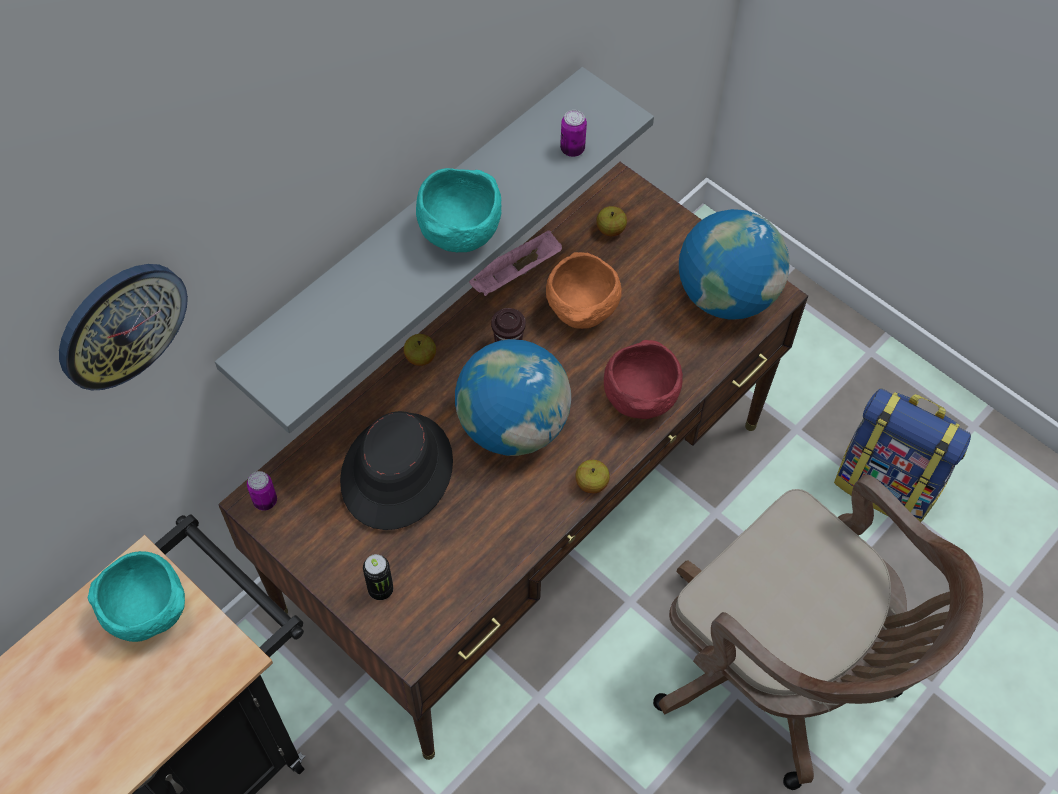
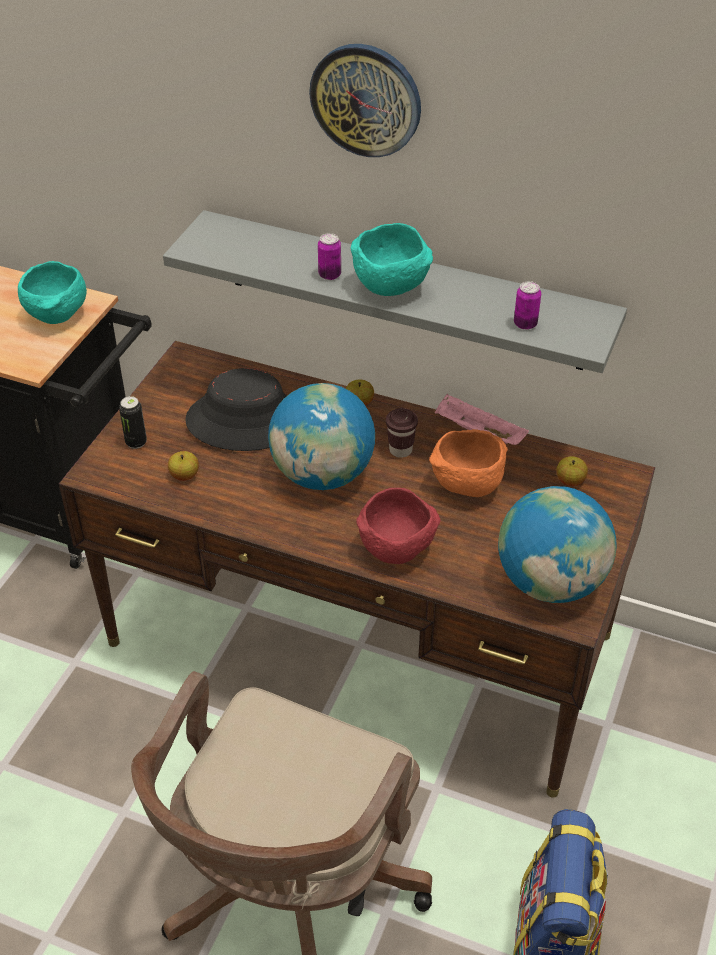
camera: 70 degrees right, 15 degrees down
(121, 324) = (139, 94): wall clock -> wall clock (366, 100)
(265, 501) = (187, 361): can -> can (329, 275)
(591, 483) = (289, 539): apple -> apple (184, 475)

